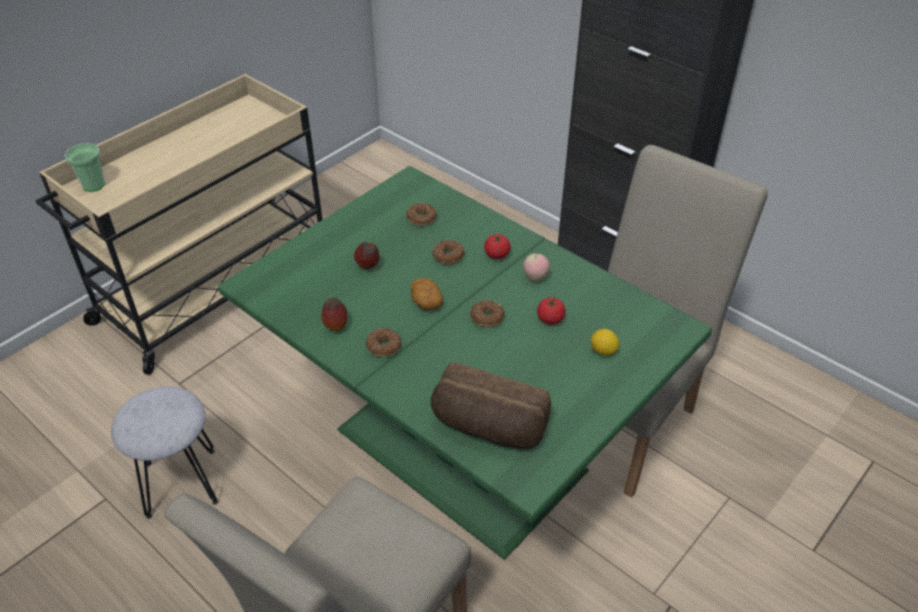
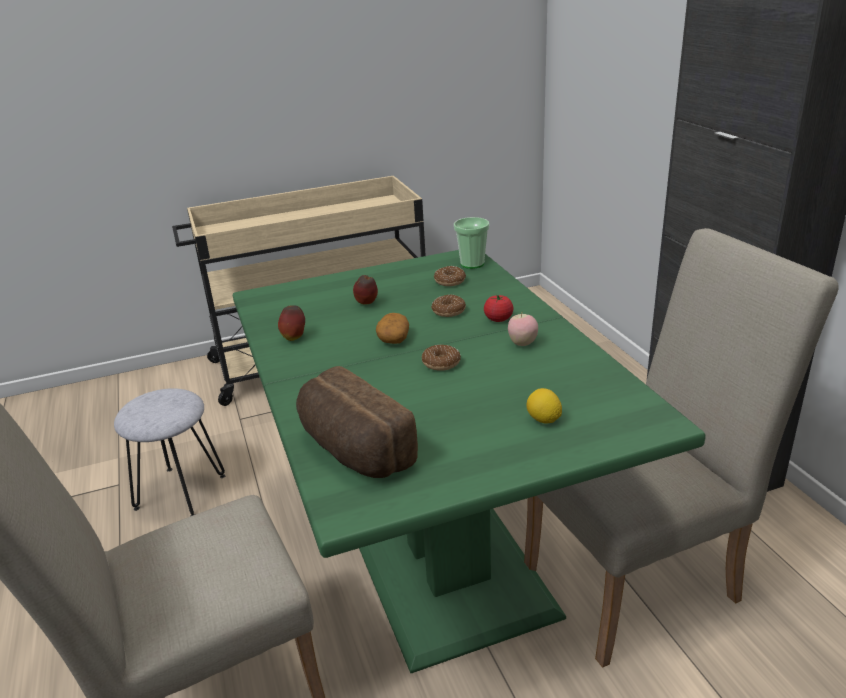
camera: 30 degrees right, 15 degrees down
(93, 185) = (224, 228): cup -> cup (472, 264)
(383, 346) = (320, 361): donut -> none
(550, 319) = (507, 379): tomato -> none

